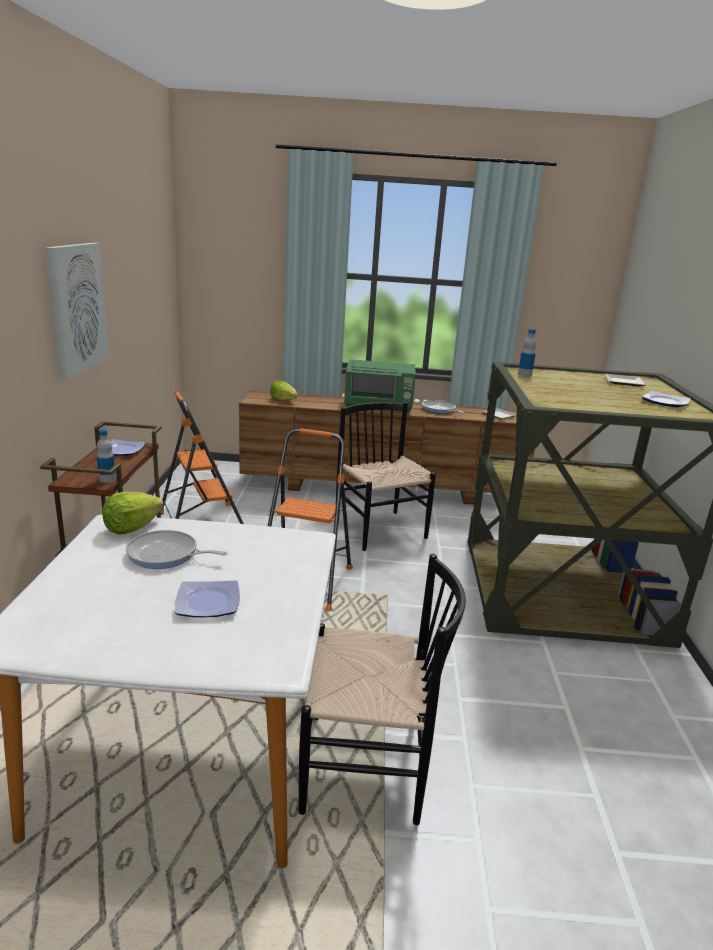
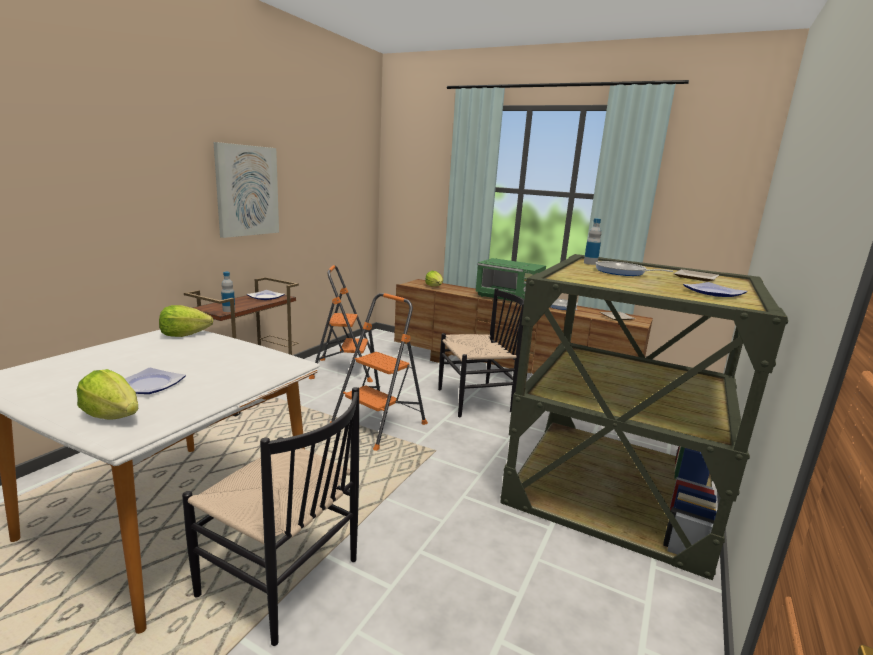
camera: 25 degrees right, 5 degrees down
(166, 555) = (176, 353): frying pan -> frying pan (622, 272)
(232, 648) = (113, 415): none -> lettuce
(378, 529) = (477, 400): black chair -> black chair turned 75 degrees clockwise

